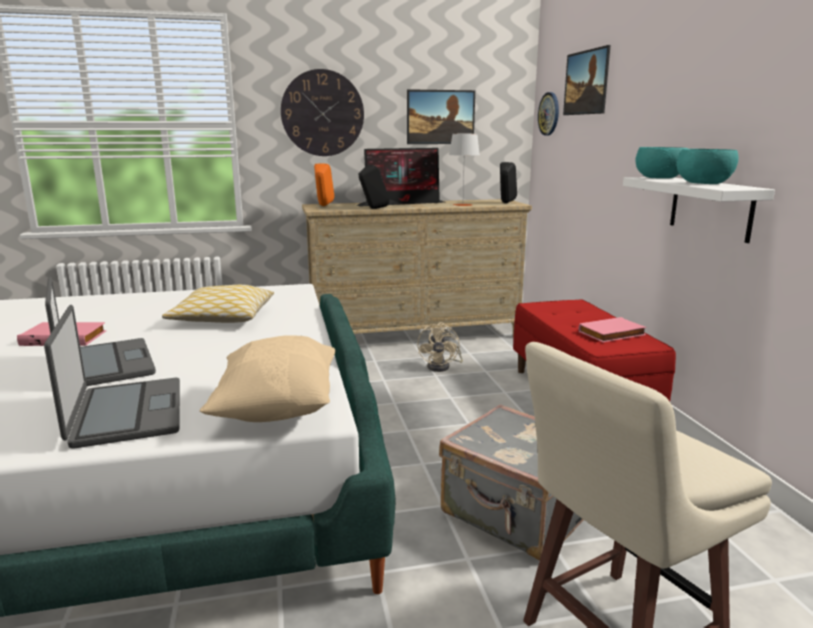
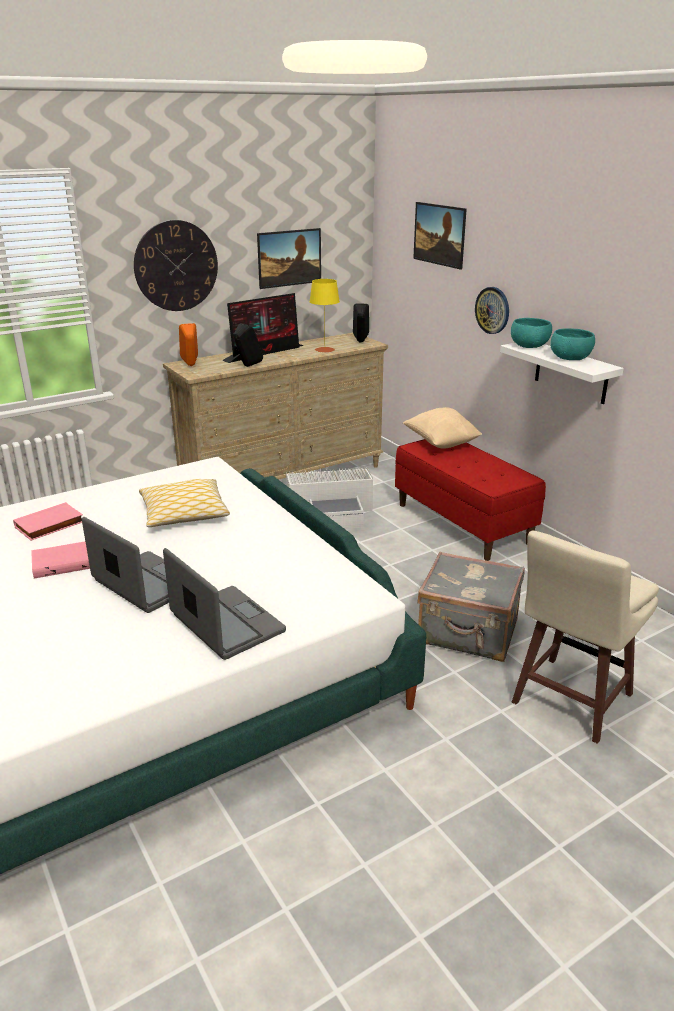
camera: 20 degrees left, 10 degrees up
(277, 408) = (333, 597): beige pillow -> beige pillow (441, 443)
(442, 366) = (332, 511): beige fan -> white storage box
(462, 205) = (324, 349): grey table lamp -> yellow table lamp
(549, 114) = (394, 252): wall clock -> wall clock (492, 310)
(612, 334) = (493, 471): pink book -> pink book (50, 525)

